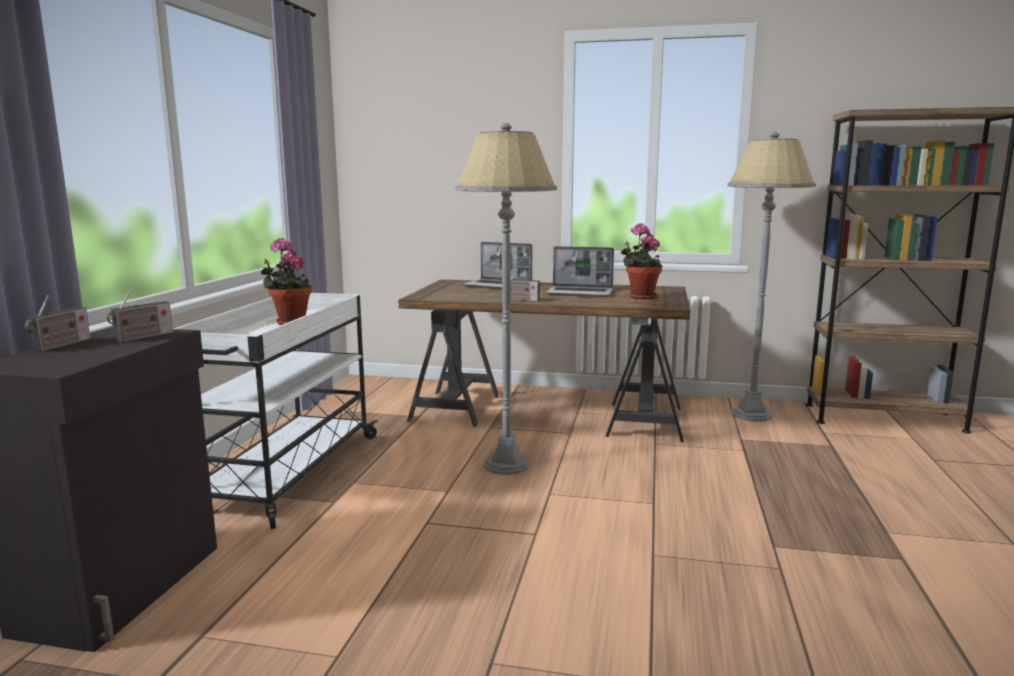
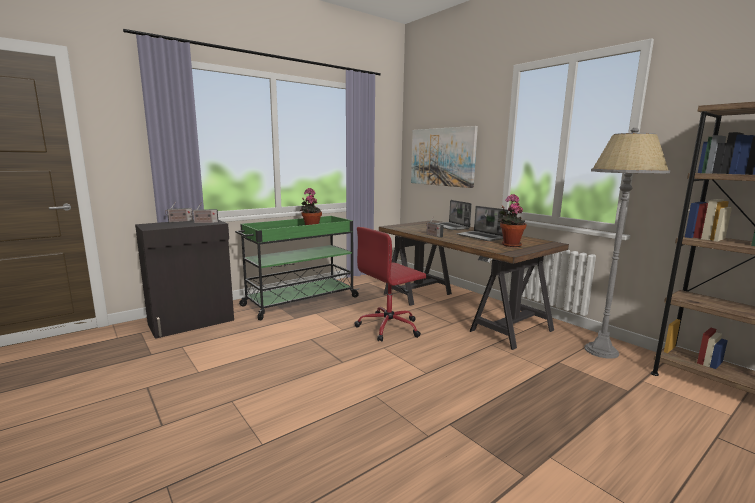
camera: 40 degrees right, 0 degrees up
(286, 474) = (299, 301): white cart -> green cart
(436, 171) = (442, 157): none -> picture
(506, 464) = (390, 327): grey floor lamp -> red office chair

